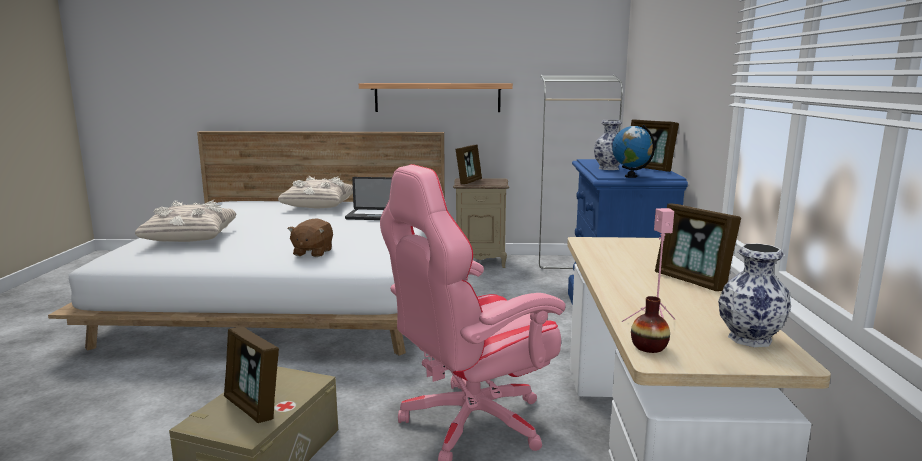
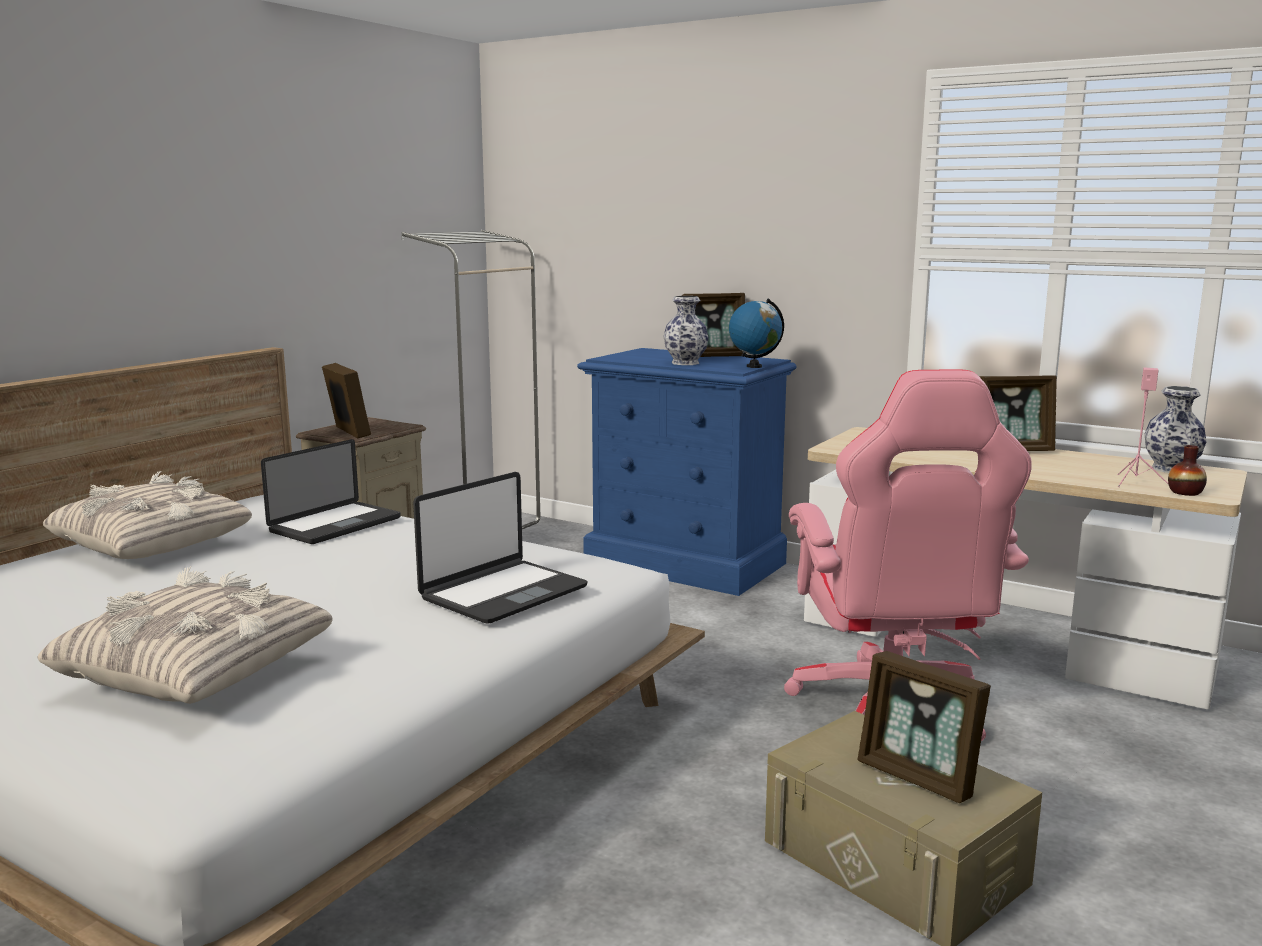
camera: 60 degrees left, 0 degrees up
(253, 407) = (918, 777): picture frame -> picture frame turned 60 degrees clockwise
(312, 252) = (502, 593): brown plush toy -> laptop
(437, 97) = (250, 281): shelf -> none

